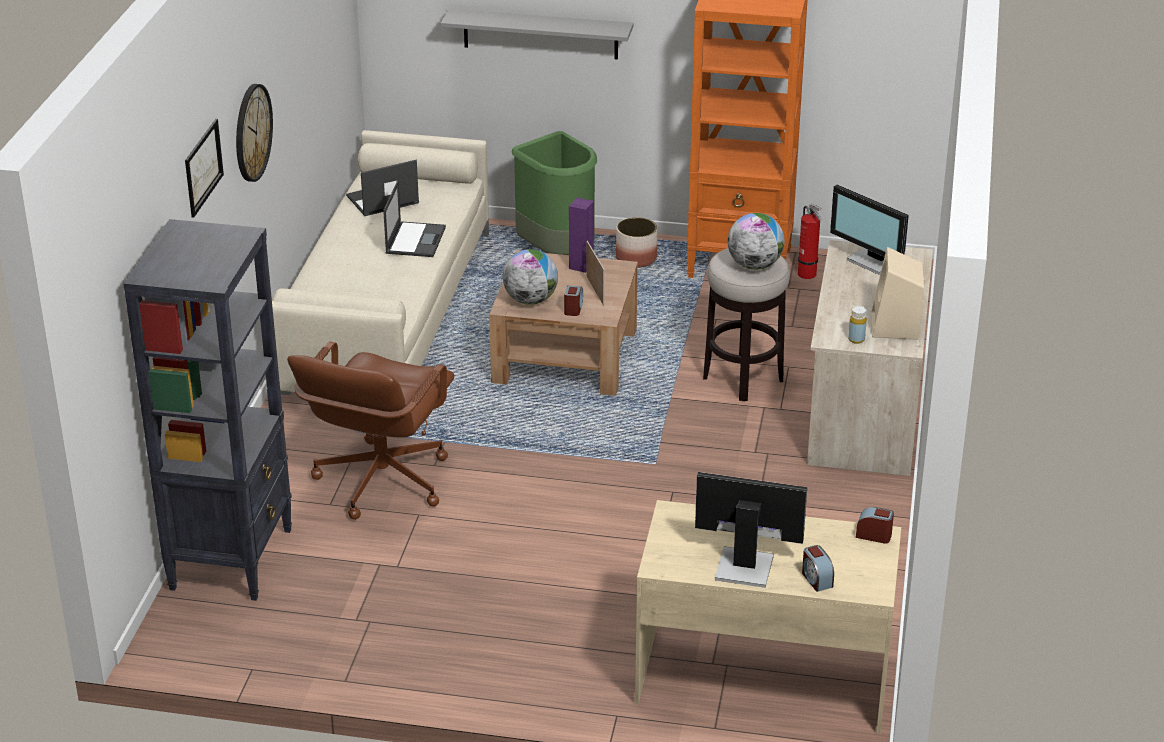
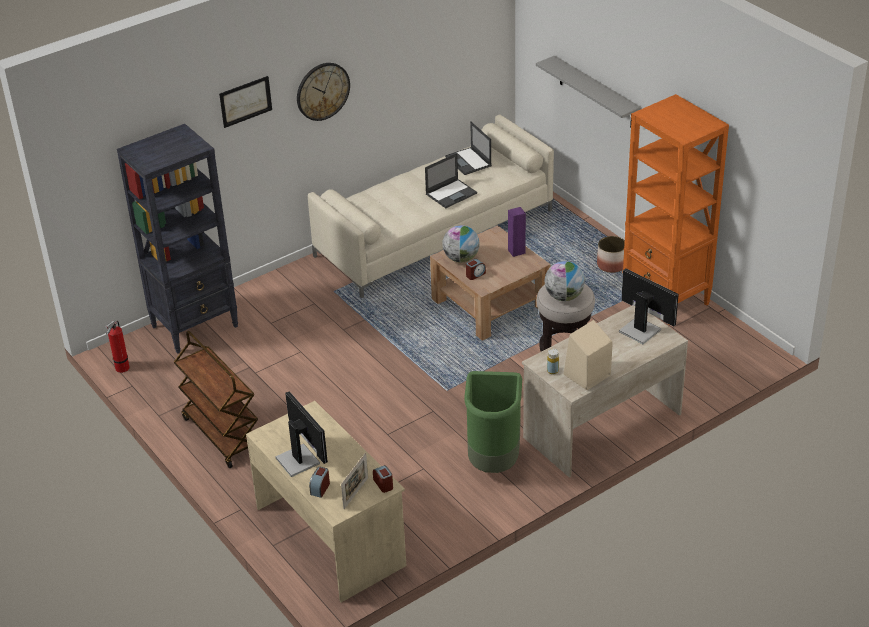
camera: 45 degrees right, 5 degrees up
(380, 481) = (308, 324): brown office chair -> none
(382, 200) = (469, 161): laptop -> laptop turned 135 degrees counterclockwise
(463, 653) = (221, 434): none -> brown cart
(558, 252) = (573, 240): green trash can -> green trash can (494, 461)
(595, 290) = (502, 270): picture frame -> picture frame (356, 493)
(808, 275) = (696, 325): fire extinguisher -> fire extinguisher (121, 369)
(874, 261) = (640, 329): monitor -> monitor turned 135 degrees clockwise

